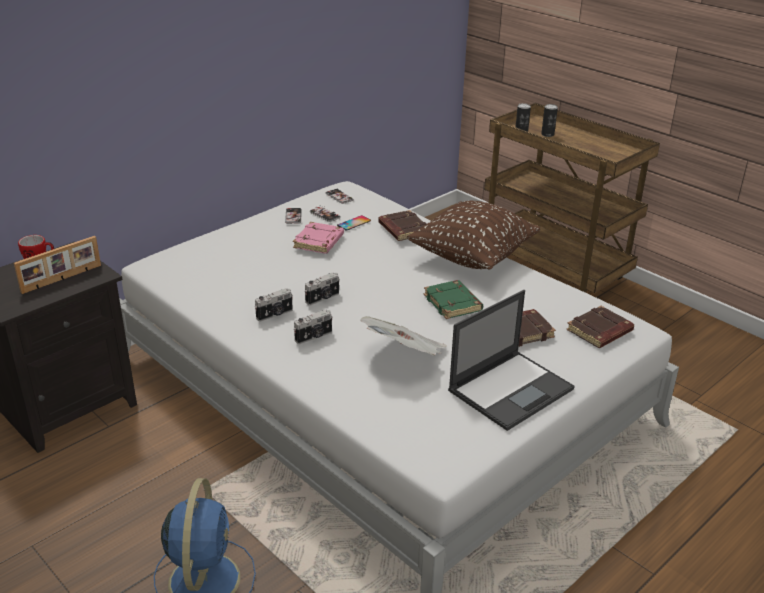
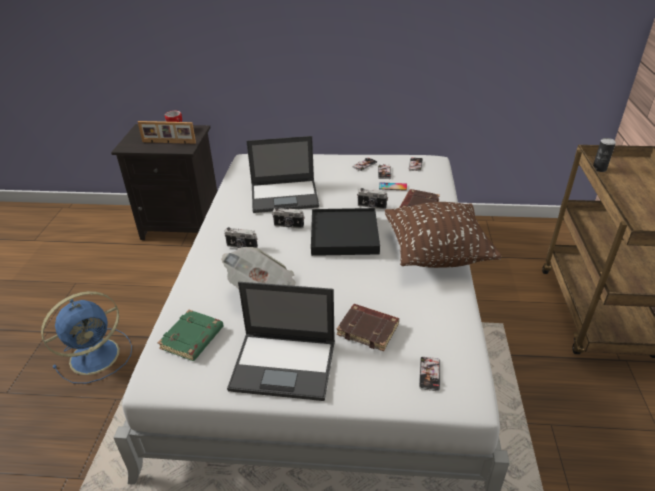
camera: 50 degrees right, 5 degrees up
(268, 277) = (285, 196): none -> laptop
(275, 315) = (249, 221): camera -> camera (371, 206)
(319, 242) = (350, 188): pink book -> none
(384, 280) = (344, 234): none -> black tray
(453, 303) = (358, 278): green book -> green book (192, 339)
(547, 134) = (626, 179): can -> none
(599, 332) = (429, 374): brown book -> phone

